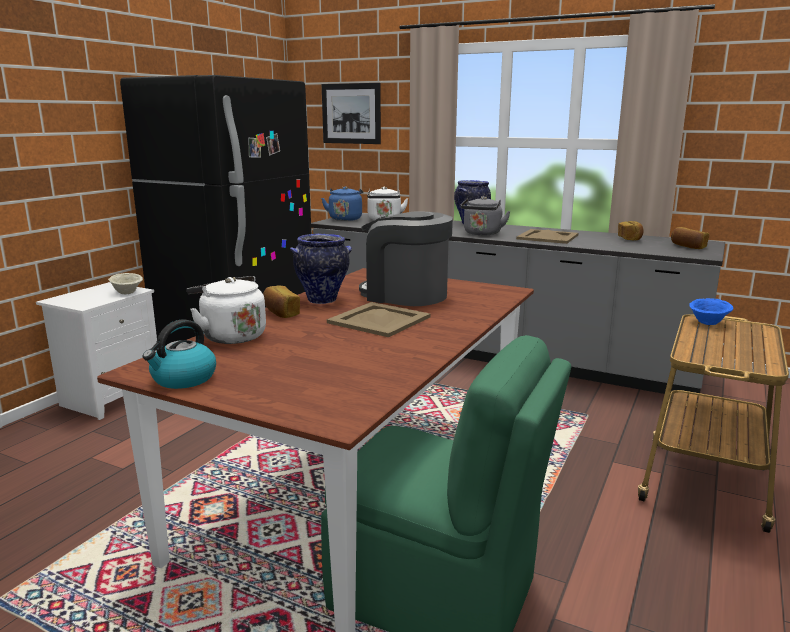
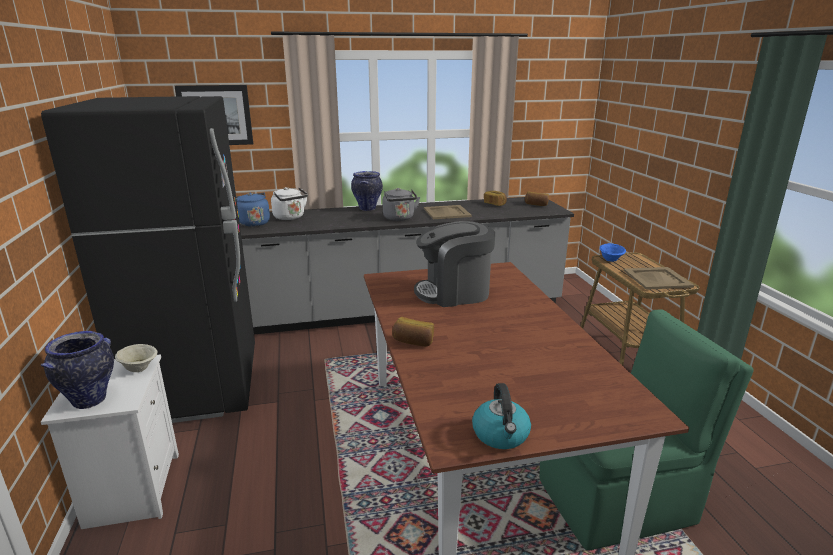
camera: 40 degrees left, 5 degrees up
(231, 336) = (433, 380): white kettle -> none
(323, 300) = (413, 317): vase -> vase (90, 400)
(379, 319) = (490, 322): beige tray -> beige tray (656, 278)

